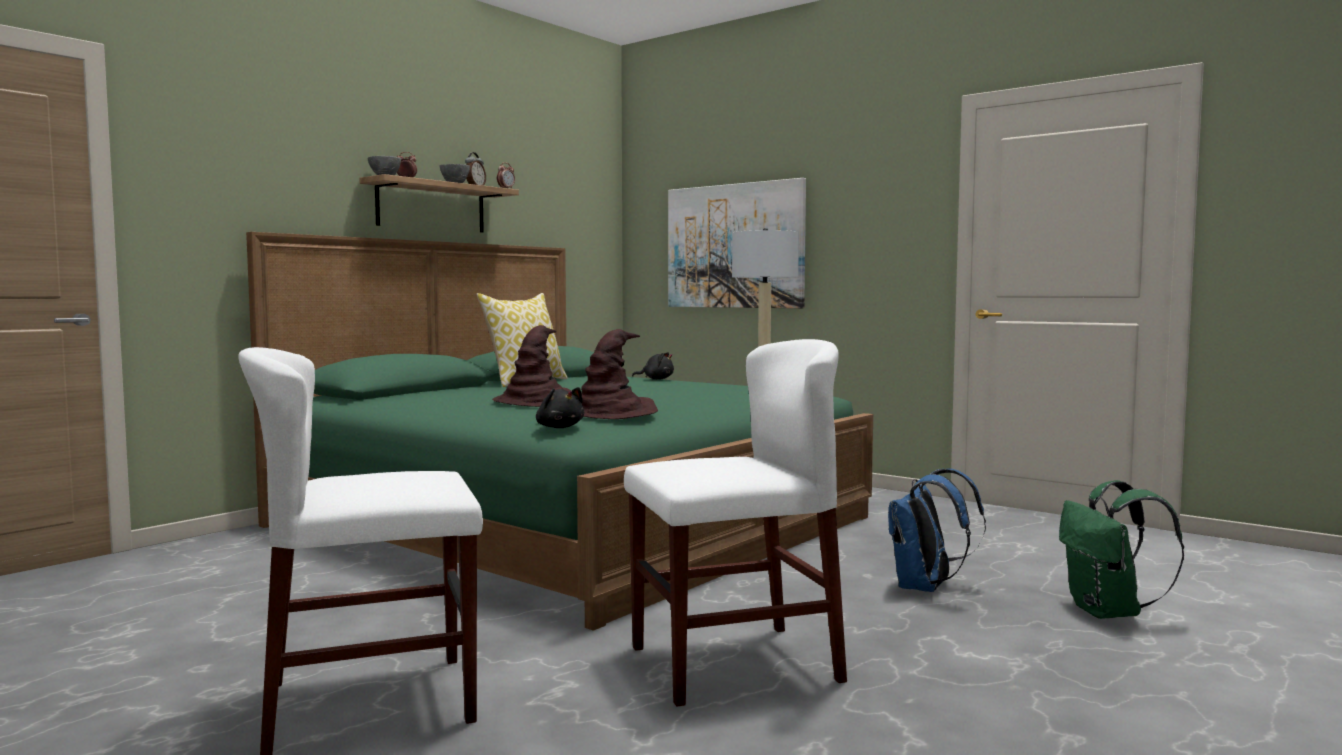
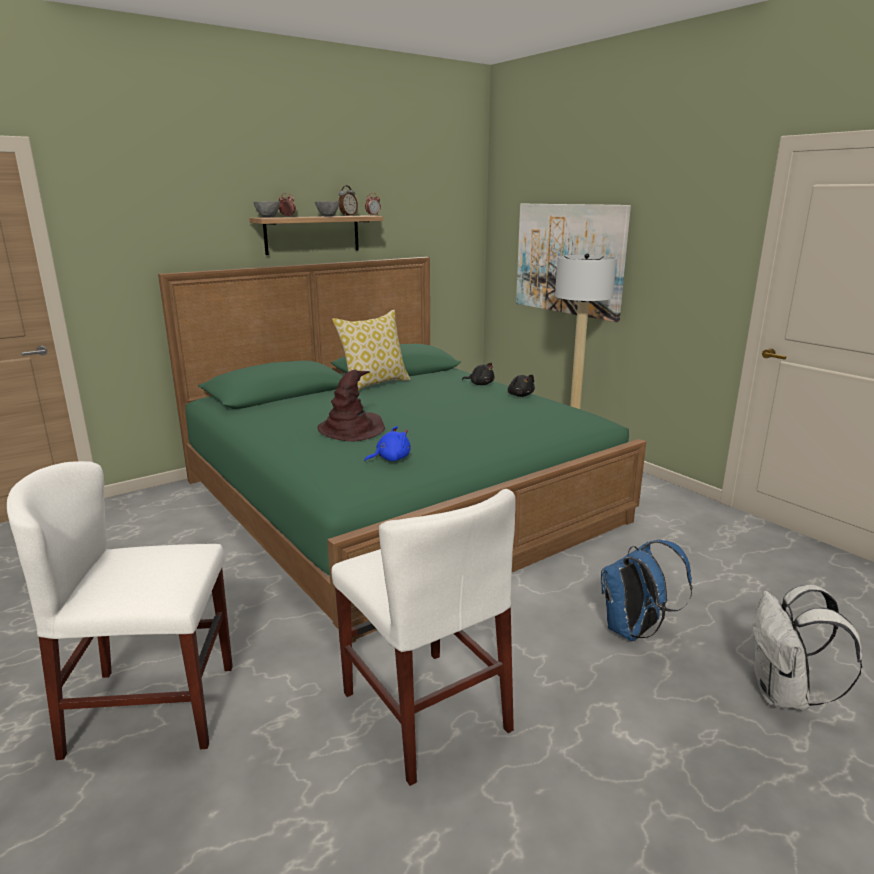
camera: 15 degrees right, 15 degrees up
(559, 427) = (334, 482): black plush toy -> black plush toy (520, 395)
(611, 413) = (390, 459): brown hat -> blue plush toy
(734, 664) = (424, 711): white chair -> white chair turned 60 degrees clockwise
(1109, 612) = (784, 695): green backpack -> white backpack

